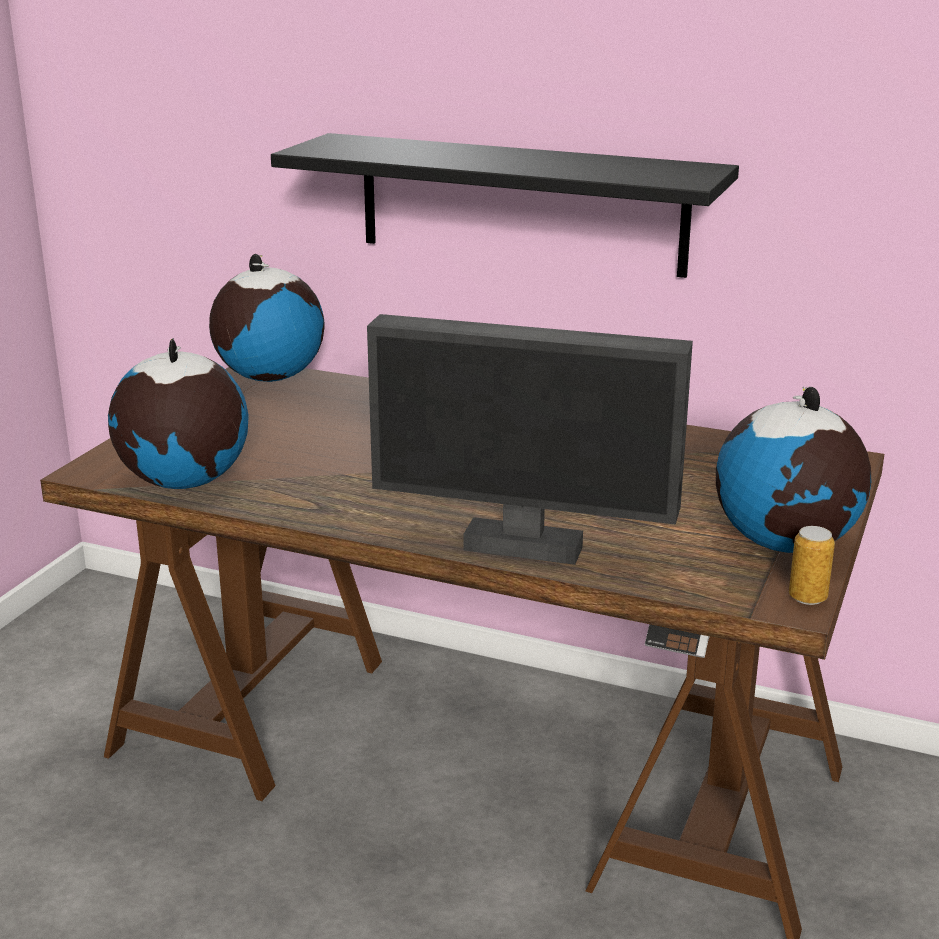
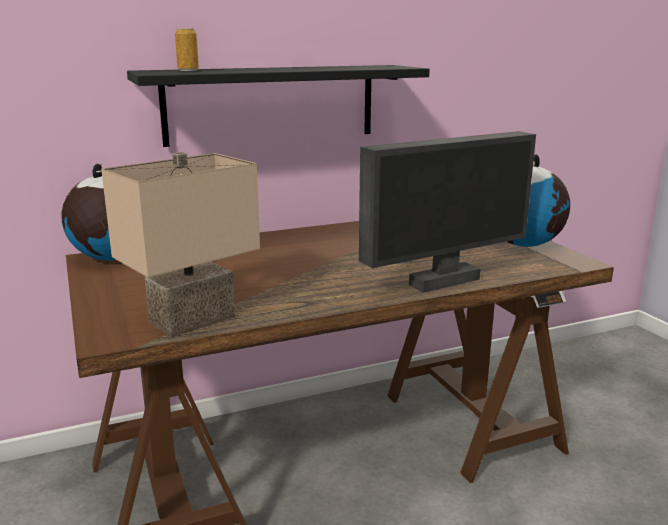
camera: 45 degrees left, 5 degrees down
(183, 483) = (193, 321): globe -> beige table lamp
(807, 597) = (577, 258): can -> can (188, 70)

